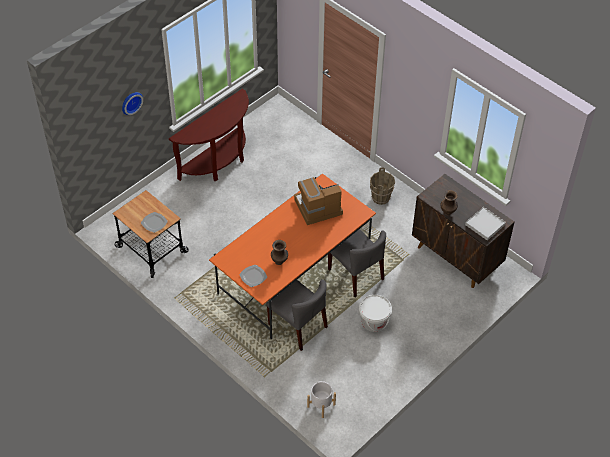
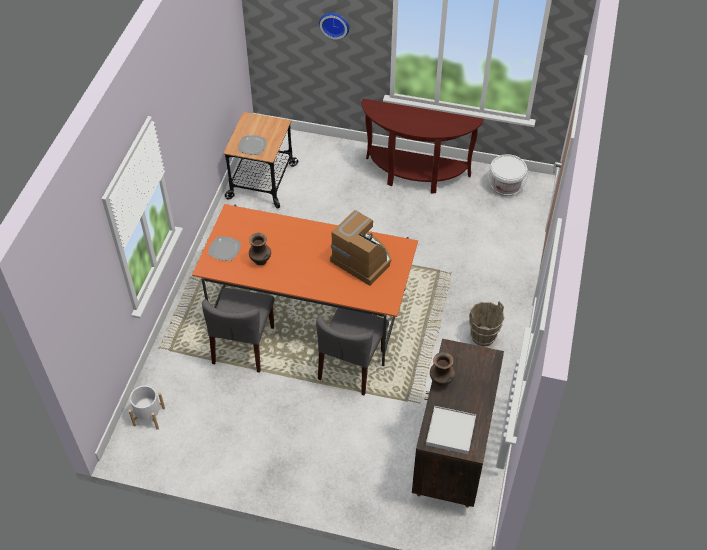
camera: 60 degrees right, 0 degrees up
(374, 321) = (295, 413): white bucket -> white bucket (505, 186)

